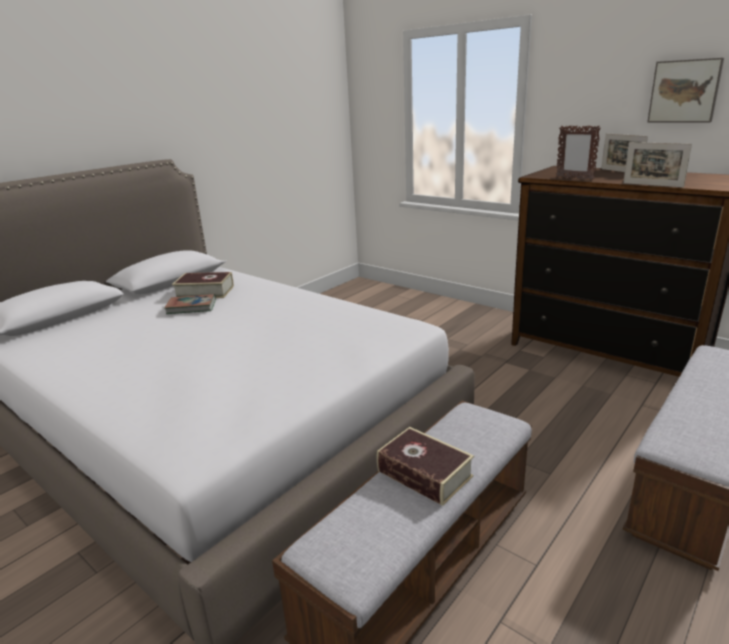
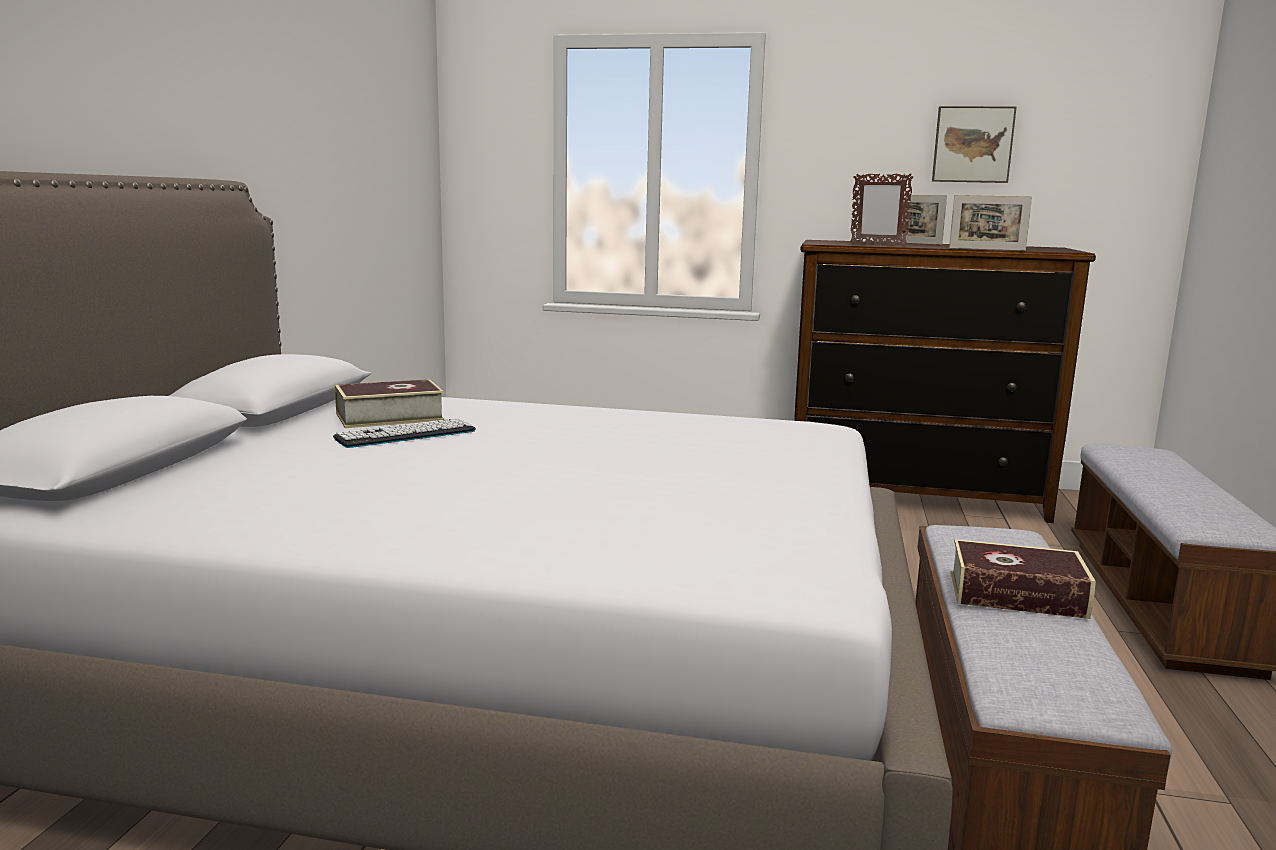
camera: 30 degrees left, 10 degrees down
(191, 307) = (406, 435): book -> keyboard

